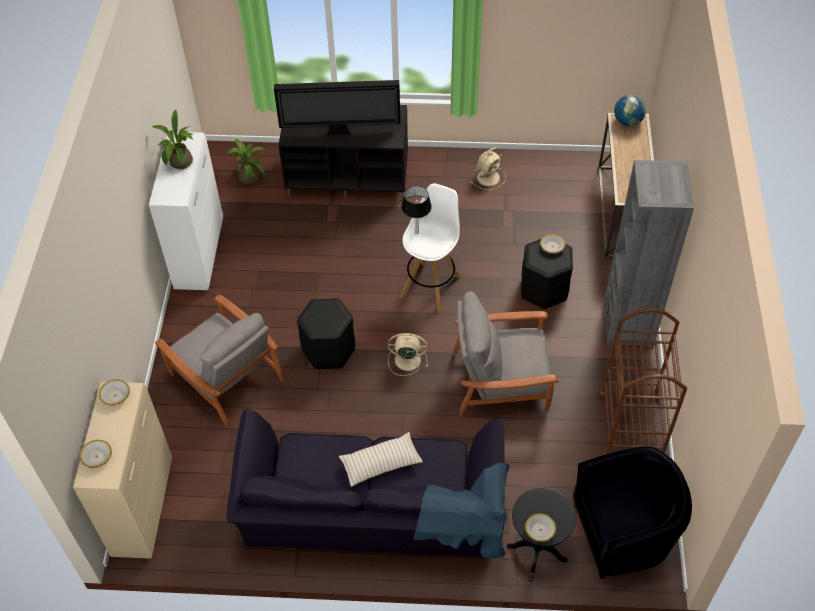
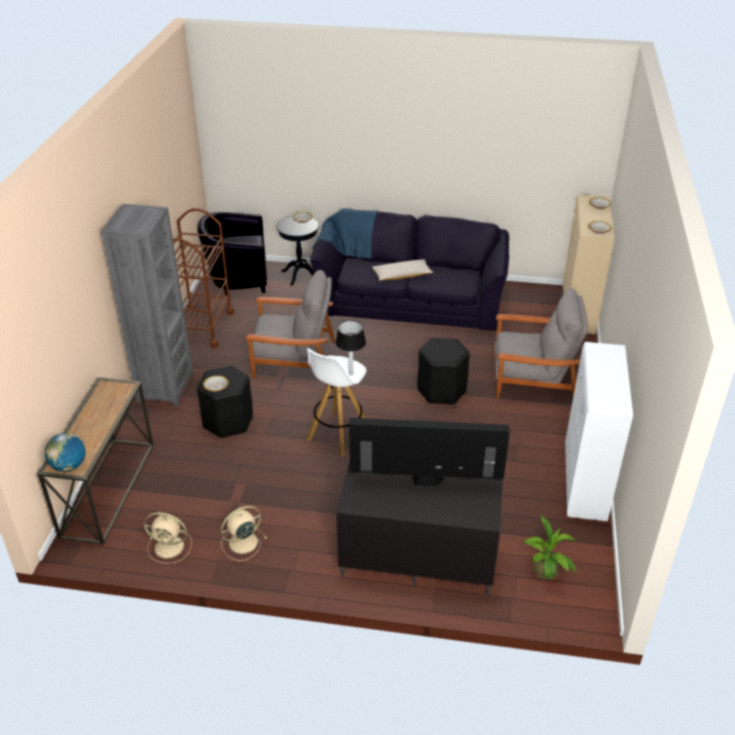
camera: 175 degrees left, 15 degrees down
(180, 164) = (605, 379): potted plant -> none
(225, 377) = (532, 379): grey armchair -> grey armchair turned 135 degrees clockwise
(406, 360) = (372, 379): beige fan -> beige fan (170, 547)

